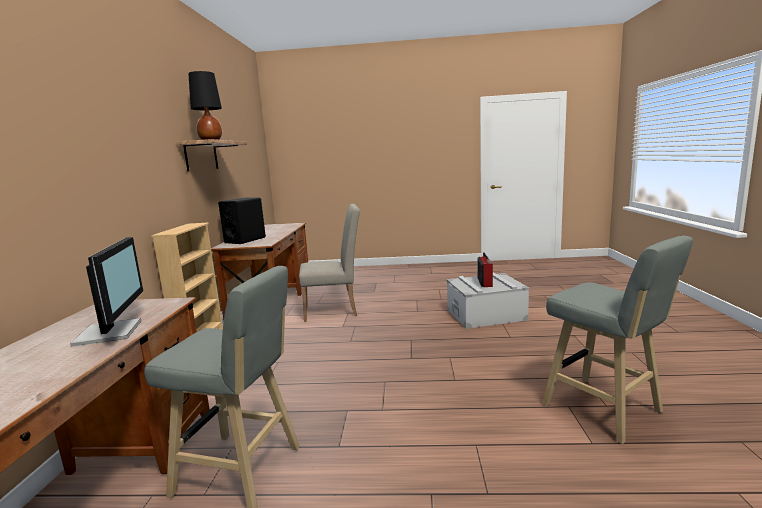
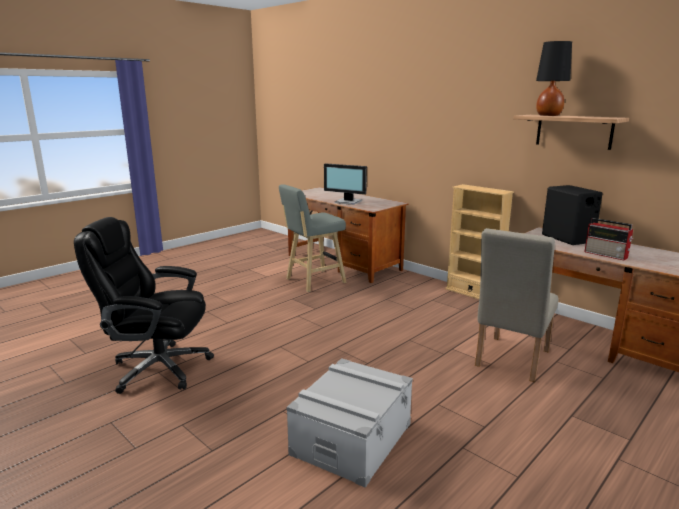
camera: 130 degrees right, 5 degrees up
(485, 282) = (355, 392): radio -> radio (607, 255)
(606, 410) = (158, 368): grey stool -> black office chair

